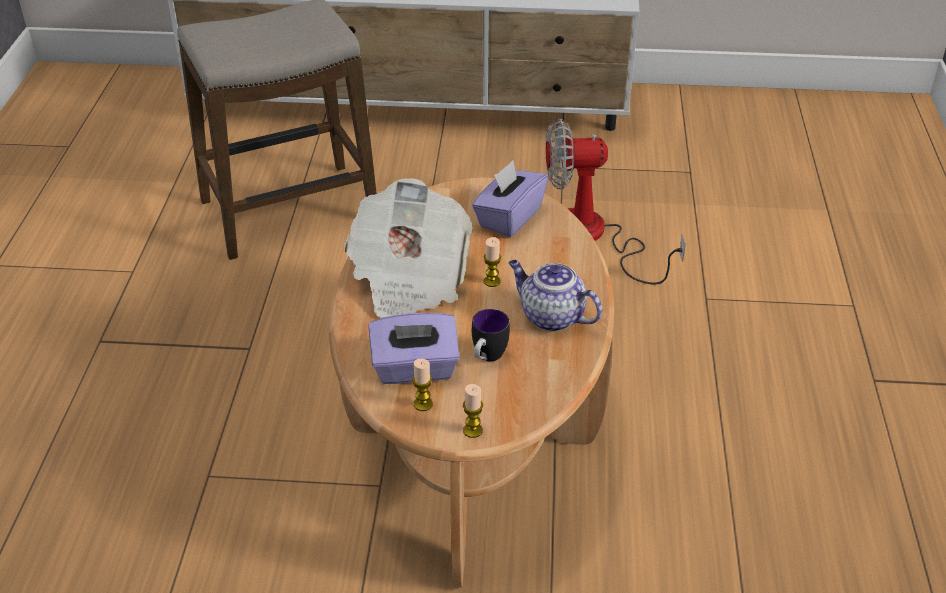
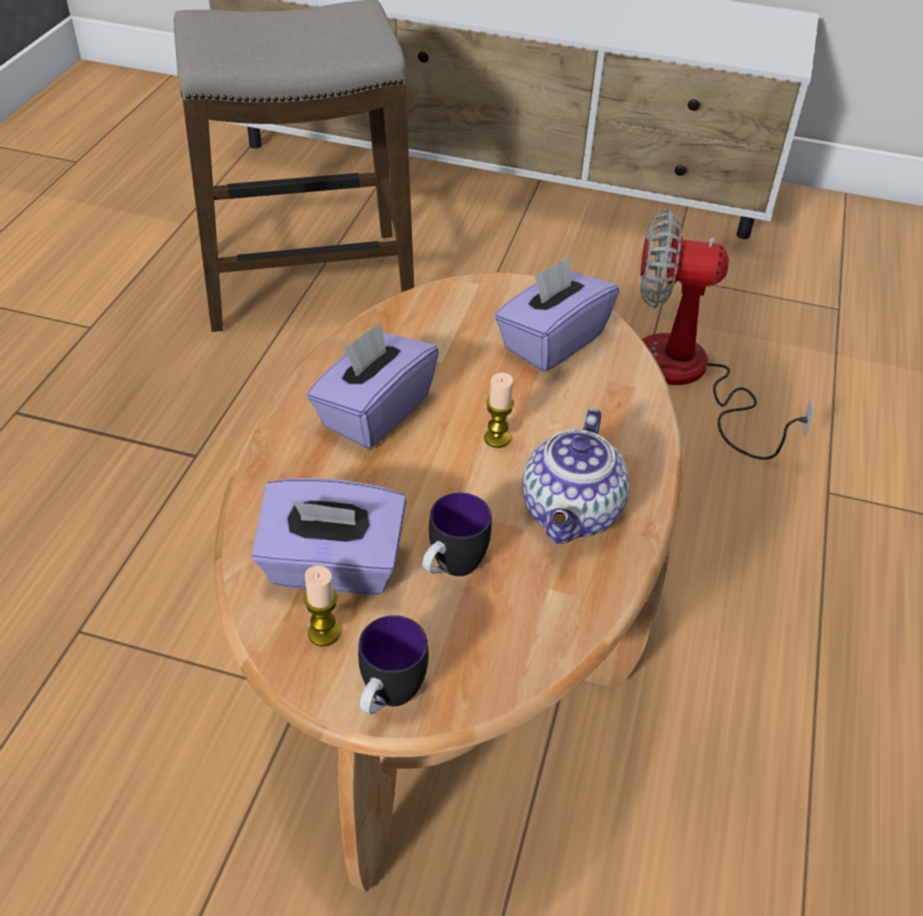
camera: 10 degrees right, 5 degrees up
(408, 278) = (374, 412): newspaper -> purple tissue box
(472, 430) = (387, 699): candle -> mug
(550, 317) = (571, 514): teapot -> teapot turned 120 degrees counterclockwise

